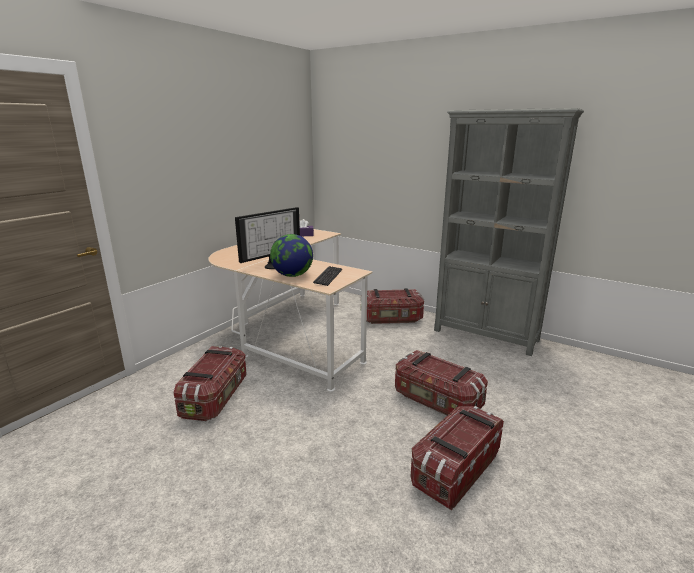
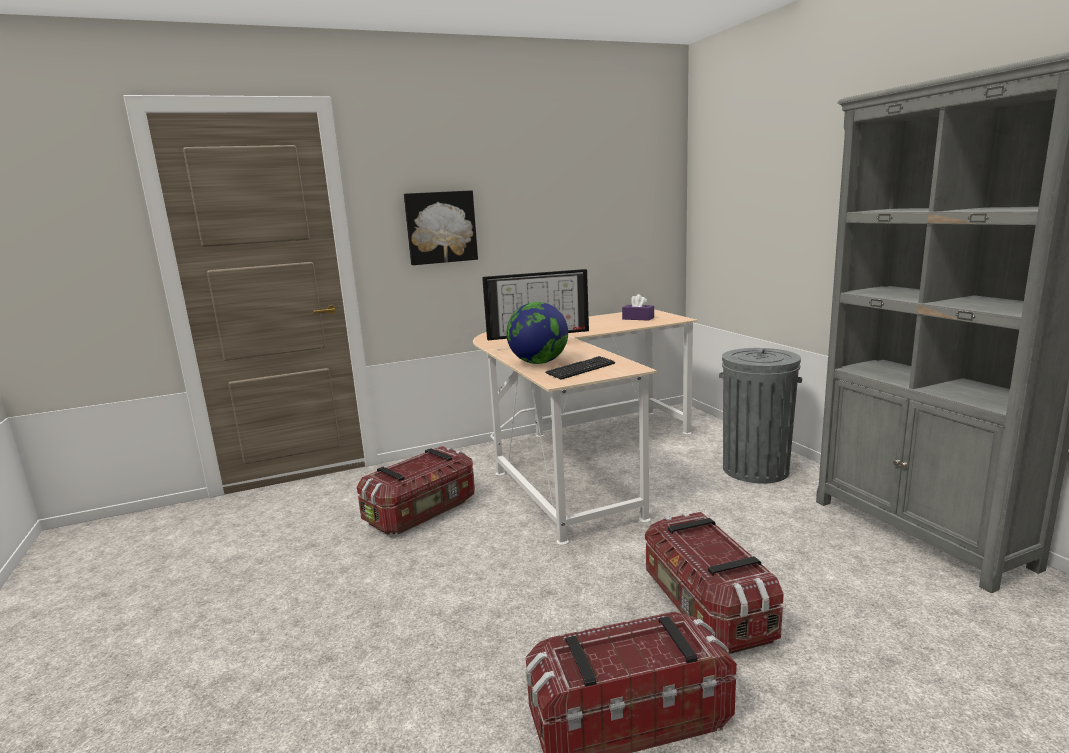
camera: 35 degrees right, 5 degrees down
(170, 176) = (440, 227): none -> picture
(391, 319) = (755, 469): storage box -> grey trash can

